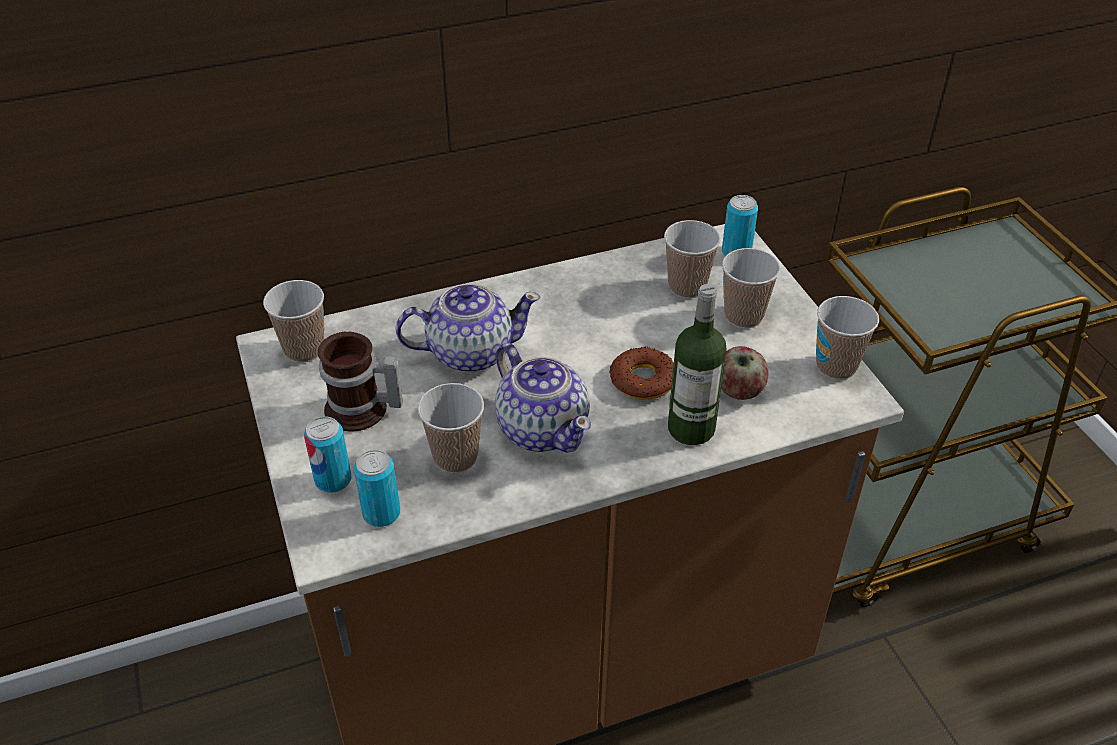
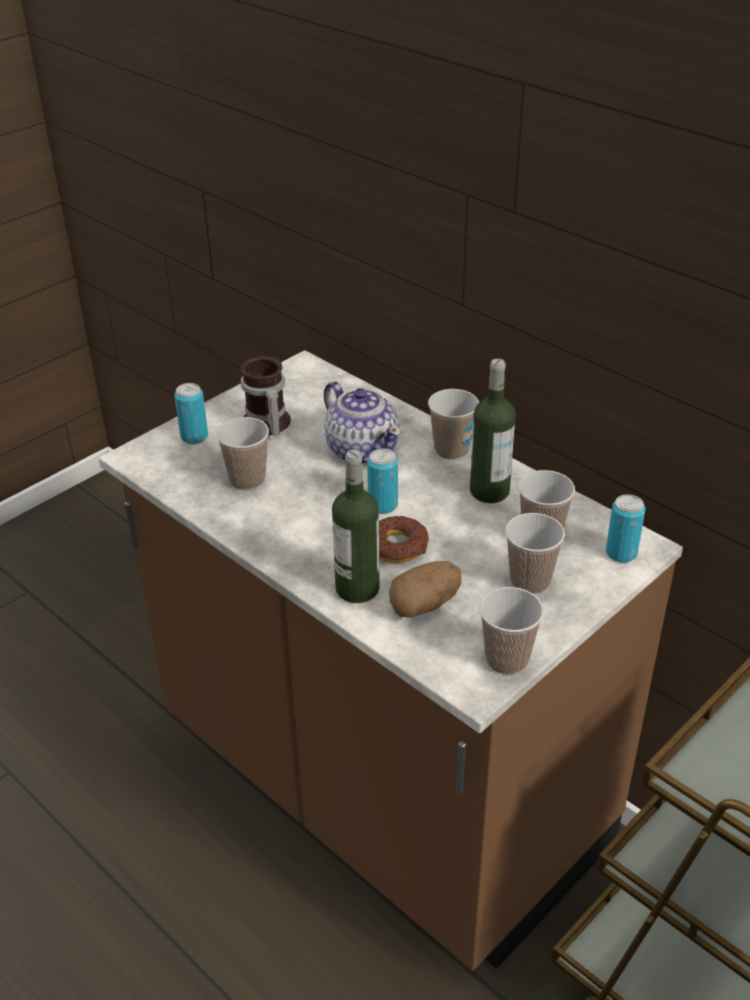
camera: 65 degrees right, 5 degrees down
(304, 349) = (310, 380): cup -> cup (451, 450)
(381, 513) = (175, 467): can -> can (383, 505)
(542, 428) = (304, 510): teapot -> none
(601, 293) = (489, 491): none -> bottle
(739, 391) = (425, 604): apple -> potato

